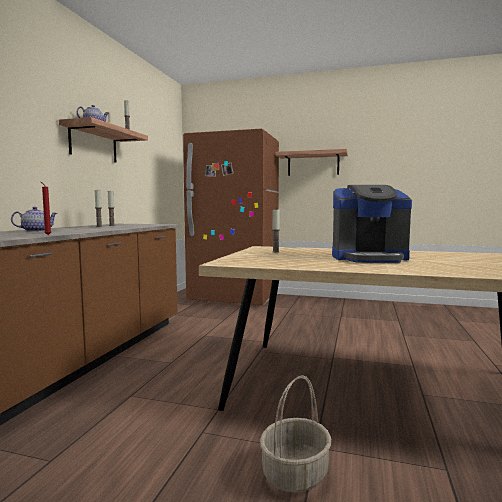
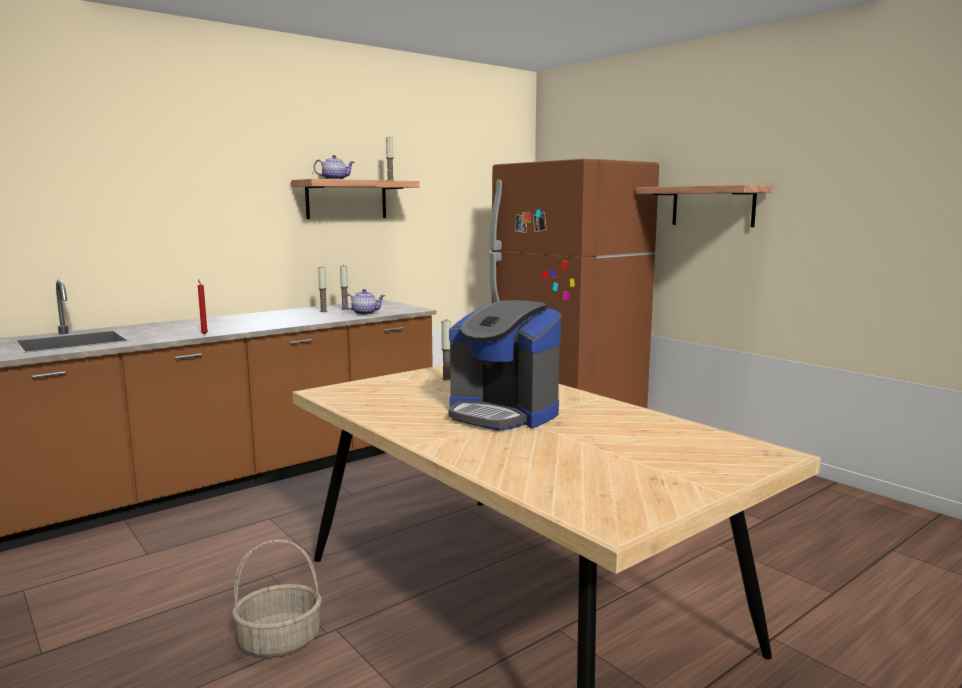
camera: 35 degrees right, 5 degrees up
(36, 231) = (230, 321): teapot -> teapot (365, 313)

